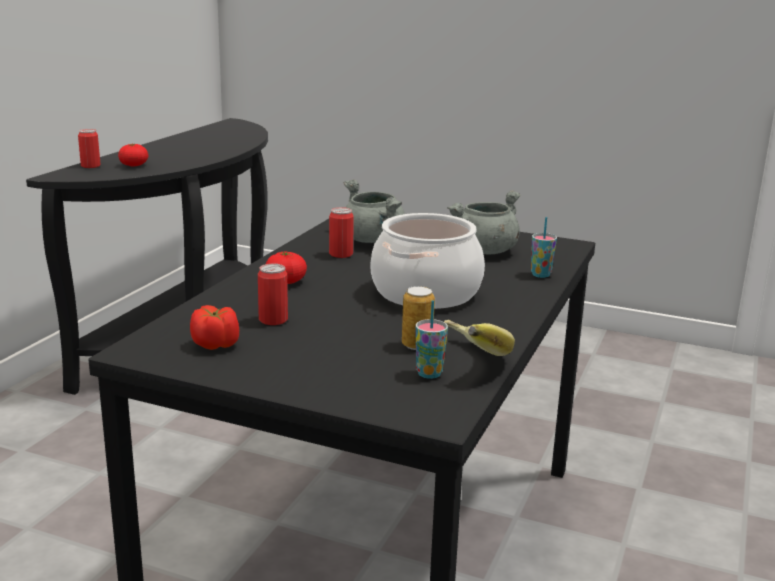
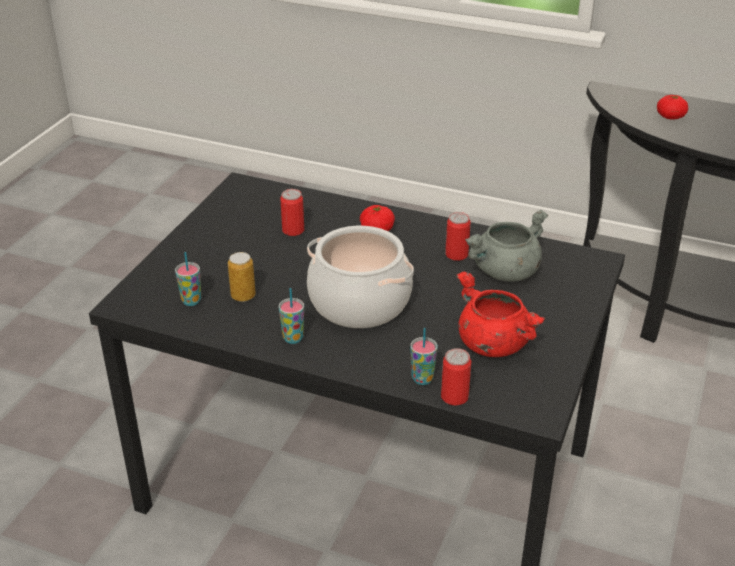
camera: 90 degrees right, 15 degrees up
(90, 166) = (653, 98): can -> can (454, 397)
(216, 345) = (248, 212): tomato -> none
(468, 359) = (215, 320): banana -> none
(484, 251) = (492, 344): grey cooking pot -> red cooking pot
(493, 321) = (293, 338): none -> cup

